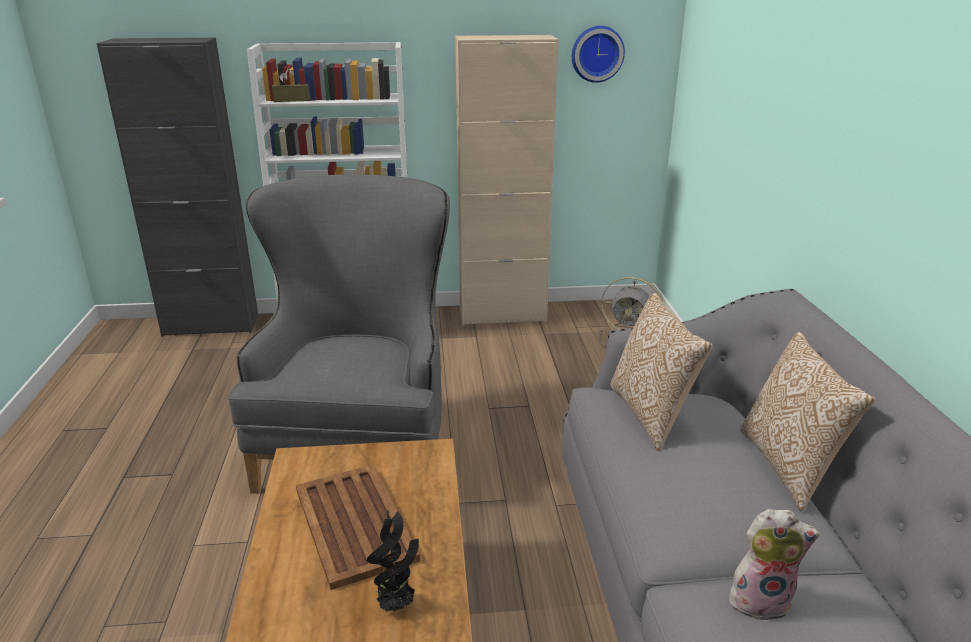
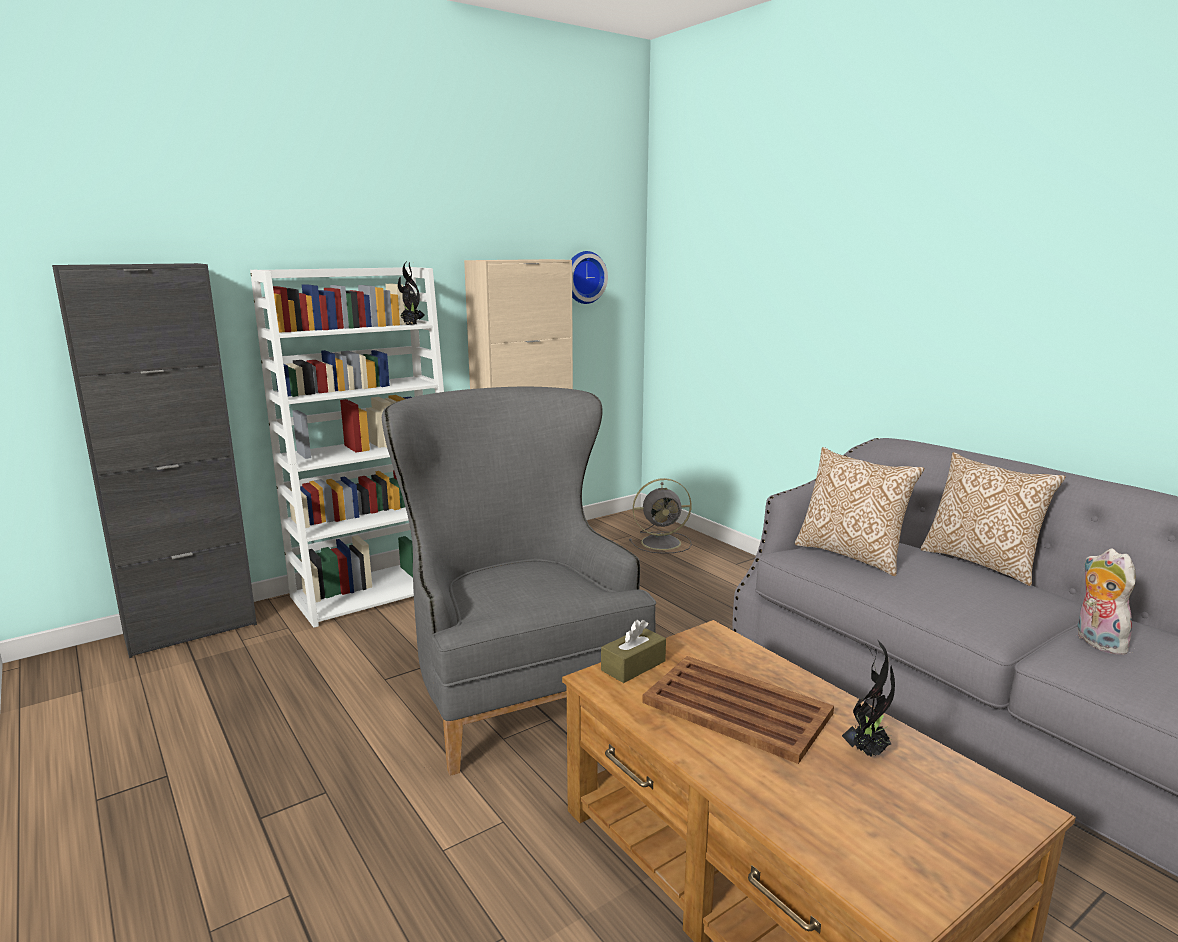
camera: 30 degrees left, 10 degrees down
(292, 99) = (309, 330): brown tissue box -> brown tissue box (633, 666)
(382, 99) = (411, 324): none -> potted plant
(760, 600) = (1096, 642): plush toy -> plush toy turned 75 degrees counterclockwise

